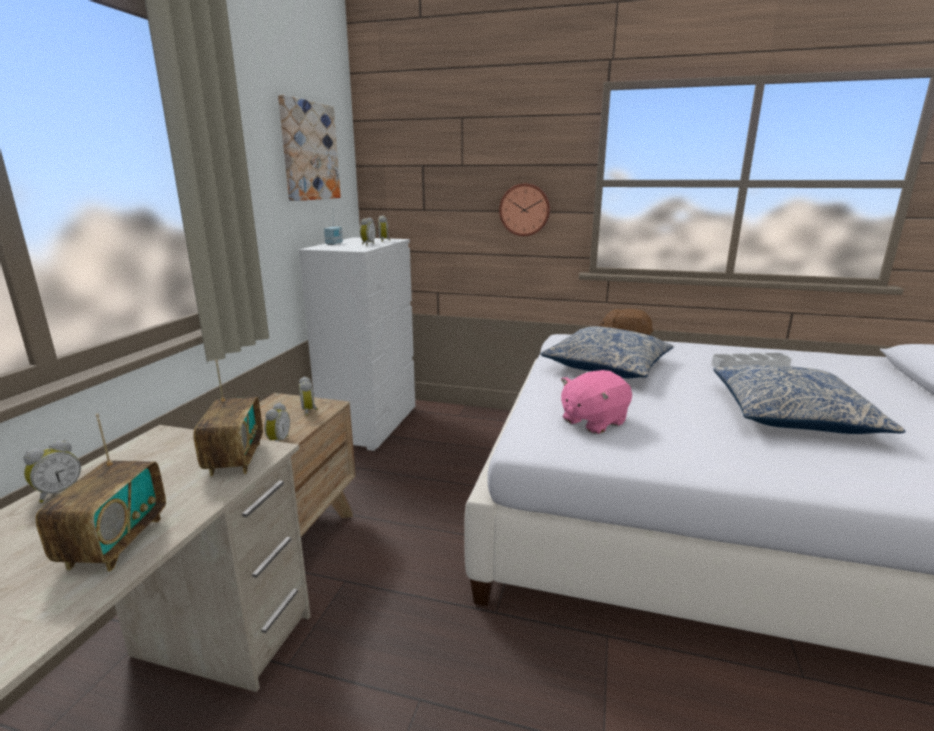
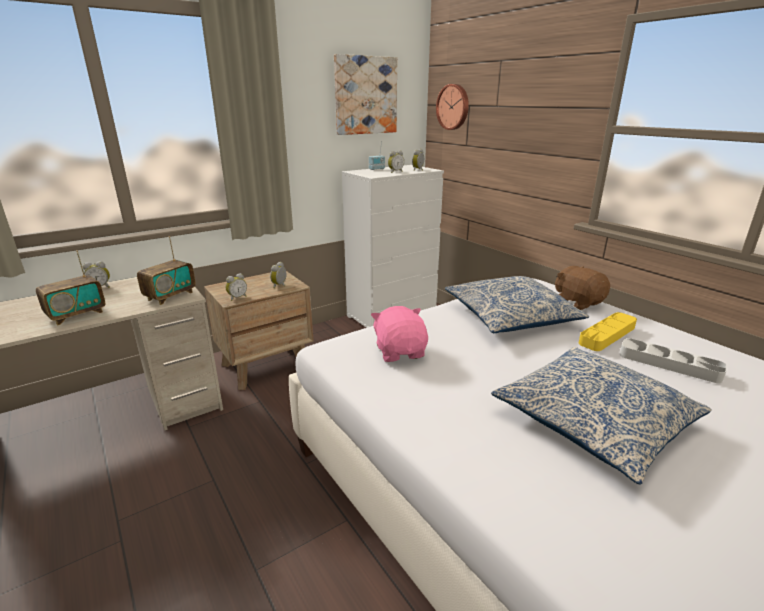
camera: 40 degrees right, 5 degrees up
(525, 209) = (539, 152): wall clock -> wall clock (453, 107)
(593, 421) = (400, 352): pink plush toy -> pink plush toy turned 75 degrees clockwise
(688, 359) = (607, 335): none -> yellow tray

